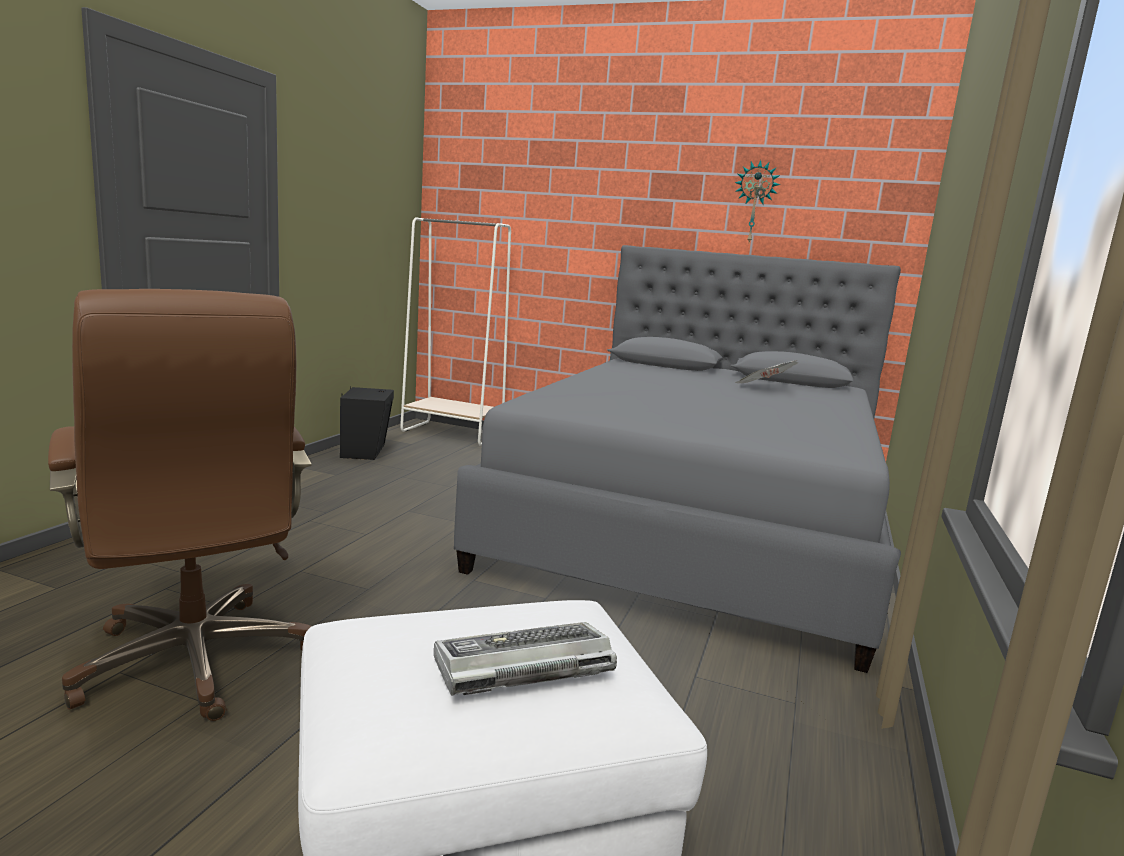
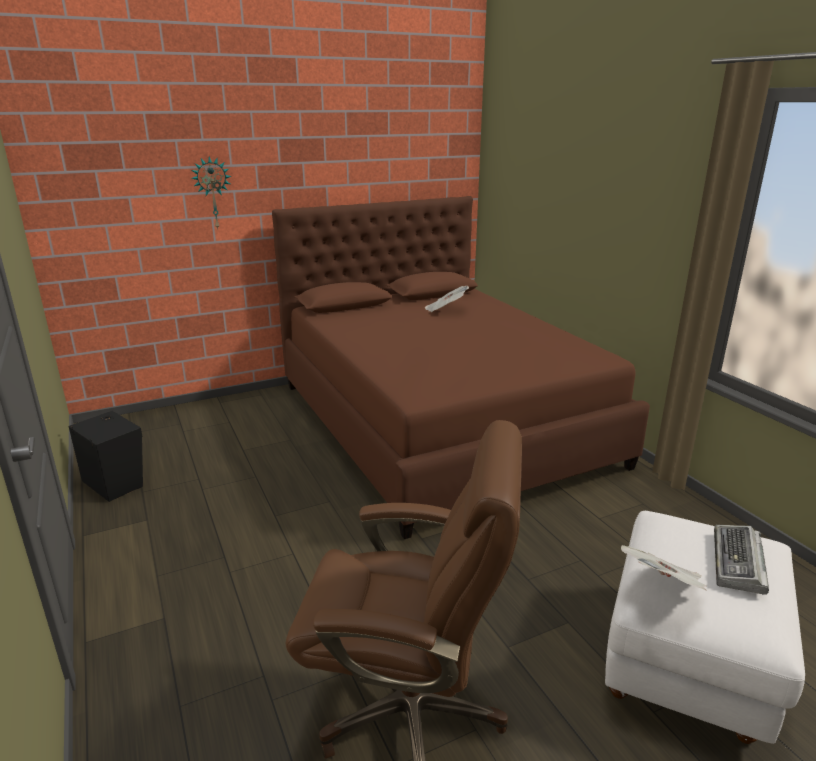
camera: 45 degrees left, 10 degrees up
(387, 619) = (663, 585): none -> newspaper
(452, 434) = (145, 424): clothes rack -> none
(694, 527) = (440, 423): grey bed -> brown bed
(755, 202) = (368, 158): wall clock -> wall clock (212, 193)

